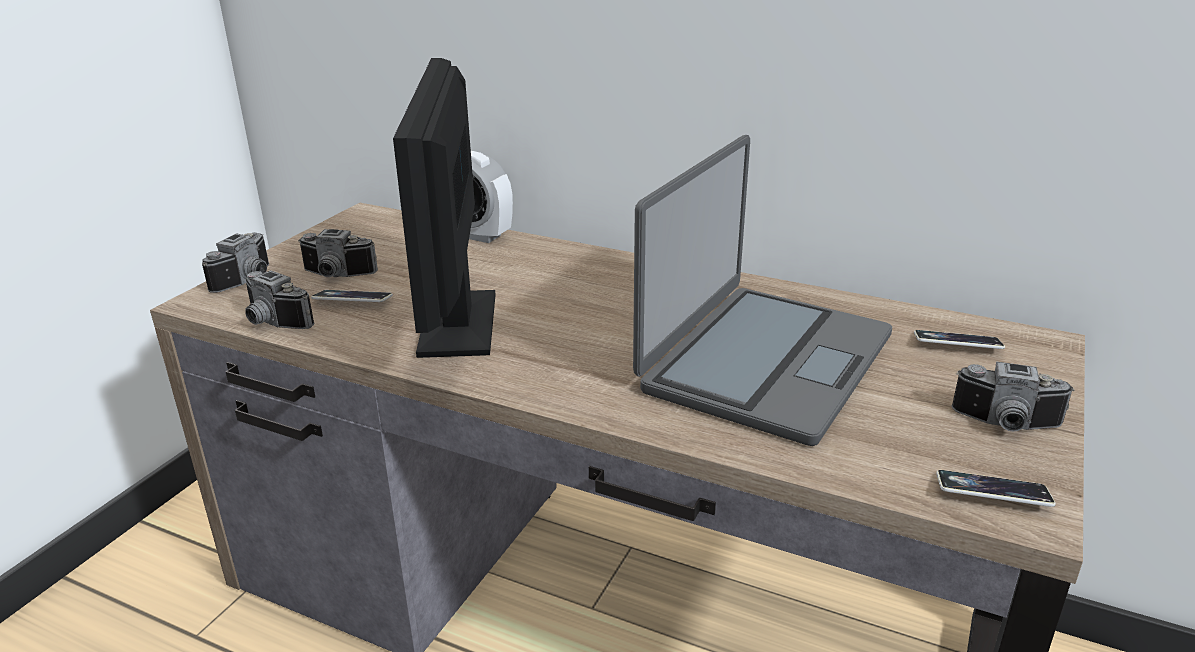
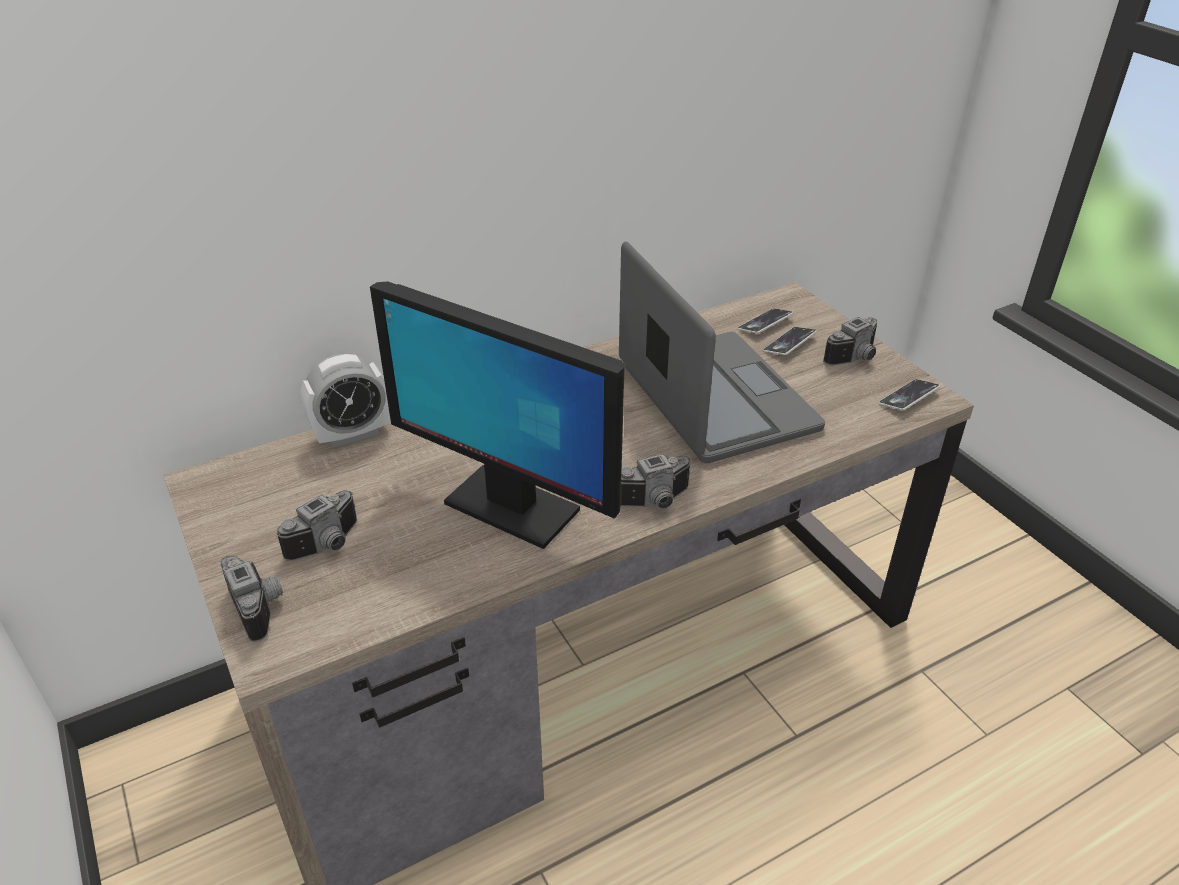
camera: 55 degrees left, 10 degrees up
(272, 323) = (381, 615): camera -> camera (656, 502)
(353, 301) = (396, 551): phone -> phone (789, 344)

